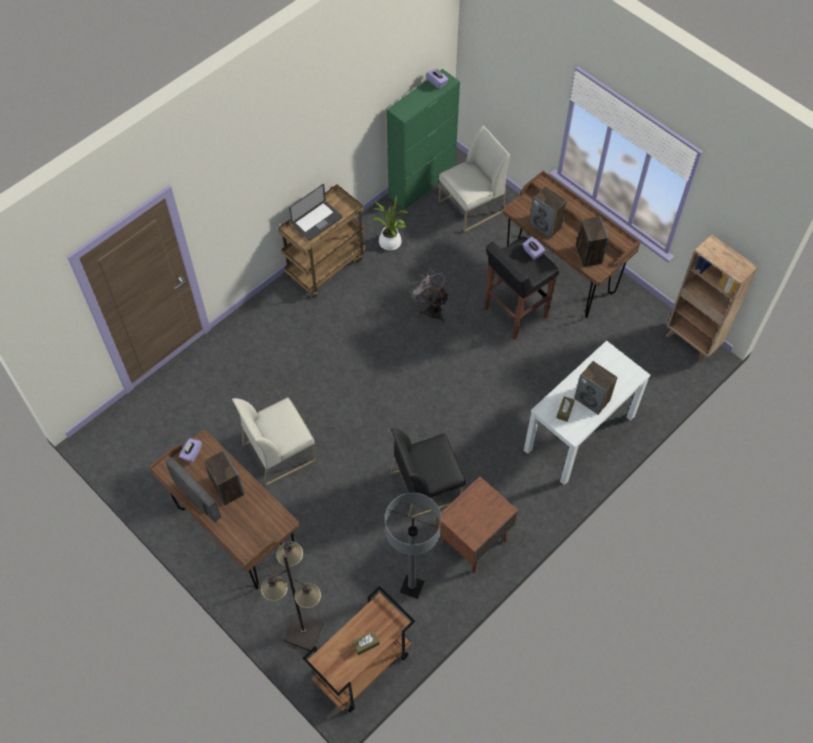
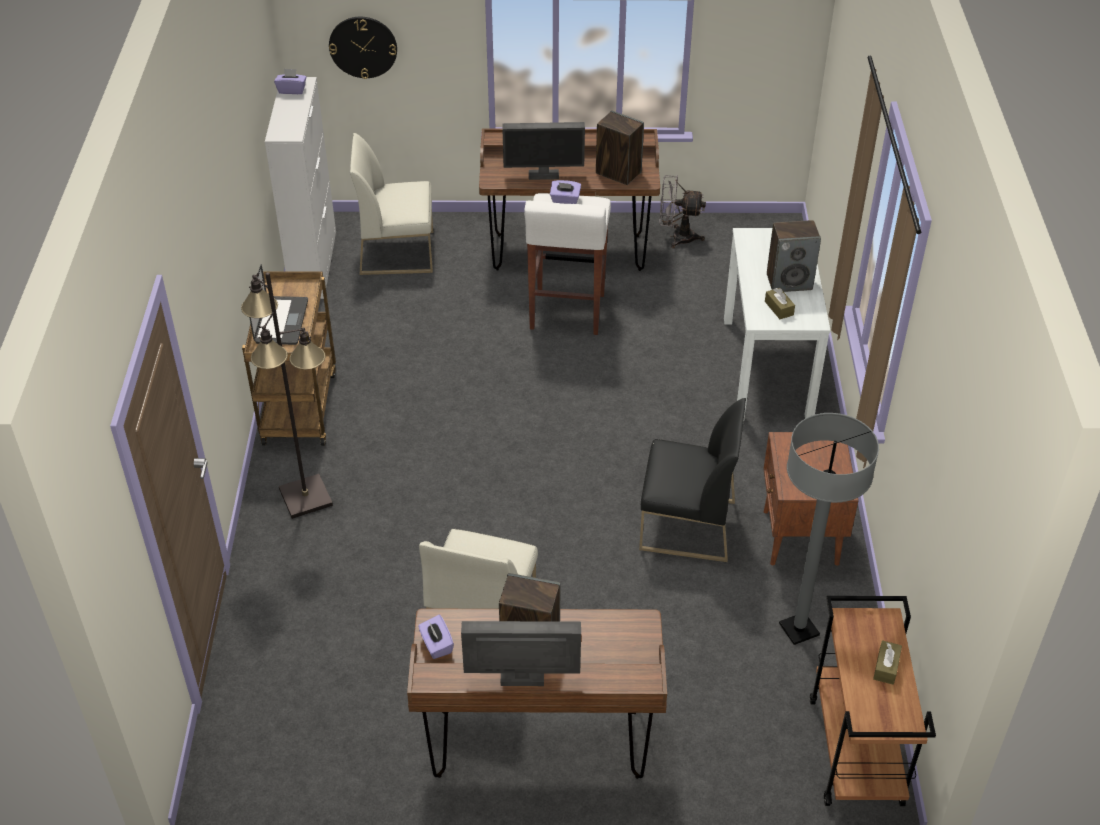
camera: 45 degrees left, 15 degrees down
(304, 632) = (749, 774): black floor lamp -> black floor lamp (306, 496)
(391, 244) = (350, 338): potted plant -> none
(422, 183) = (313, 264): green cabinet -> white cabinet
(426, 486) = (686, 526): black chair -> black chair turned 105 degrees counterclockwise
(431, 308) = (474, 366): grey fan -> grey fan (677, 237)
(471, 207) = (397, 252): white chair -> white chair turned 105 degrees counterclockwise
(500, 78) = (363, 47): none -> wall clock
(514, 313) = (566, 313): black stool -> white stool
(546, 226) = (543, 175): speaker -> monitor
(692, 342) = (762, 226): brown bookcase -> none

